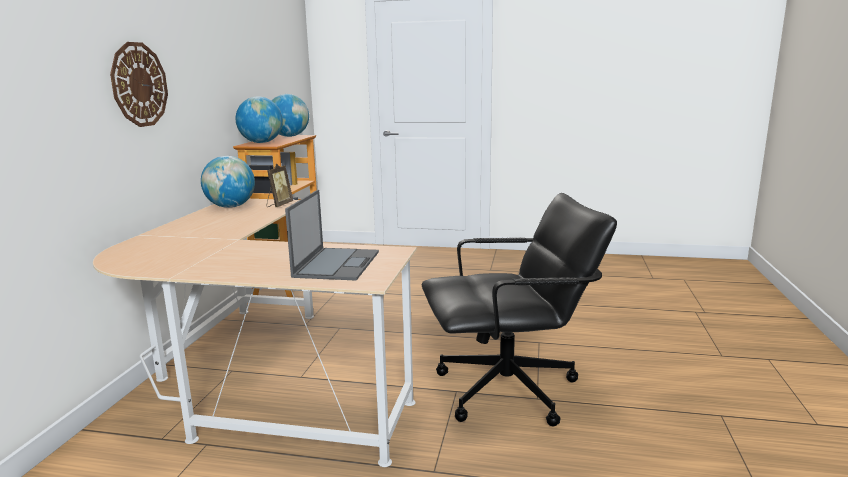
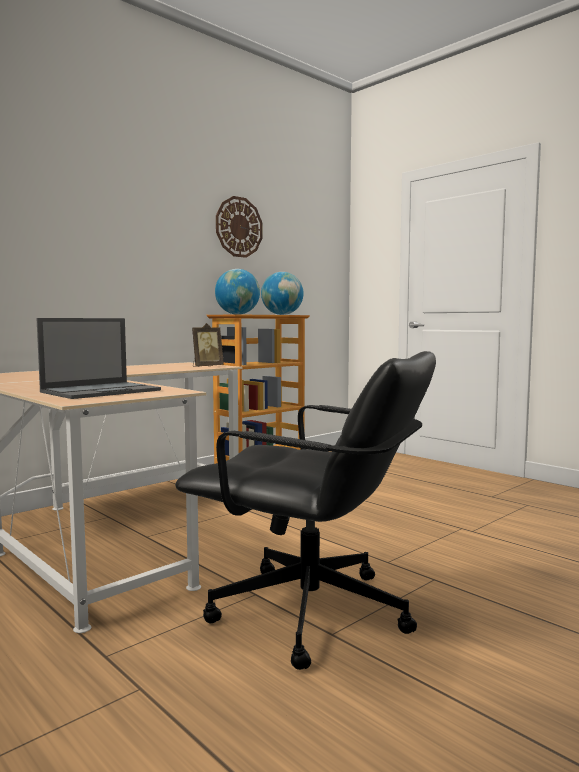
camera: 35 degrees right, 10 degrees down
(139, 84) = (89, 241): wall clock -> wall clock (239, 227)
(231, 207) = (170, 365): globe -> none

